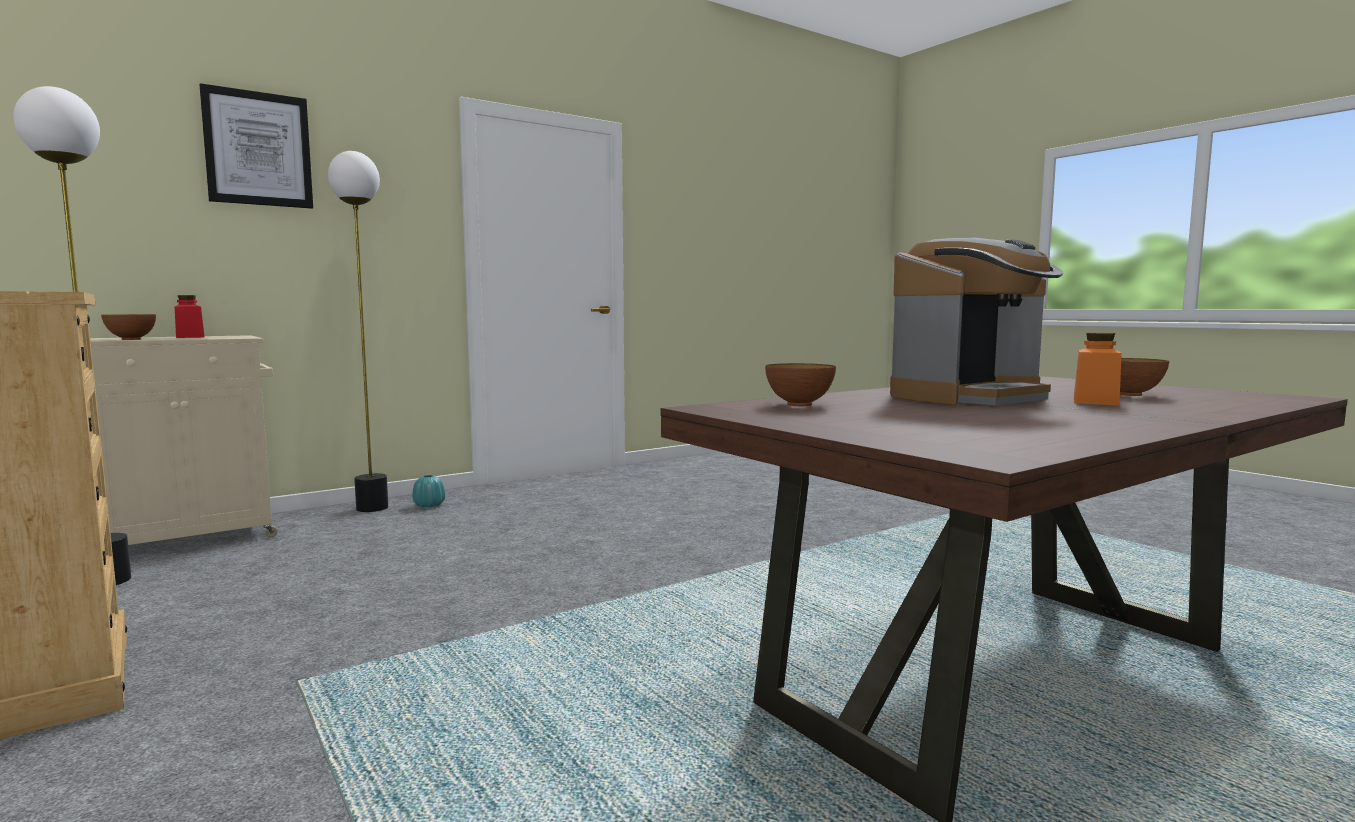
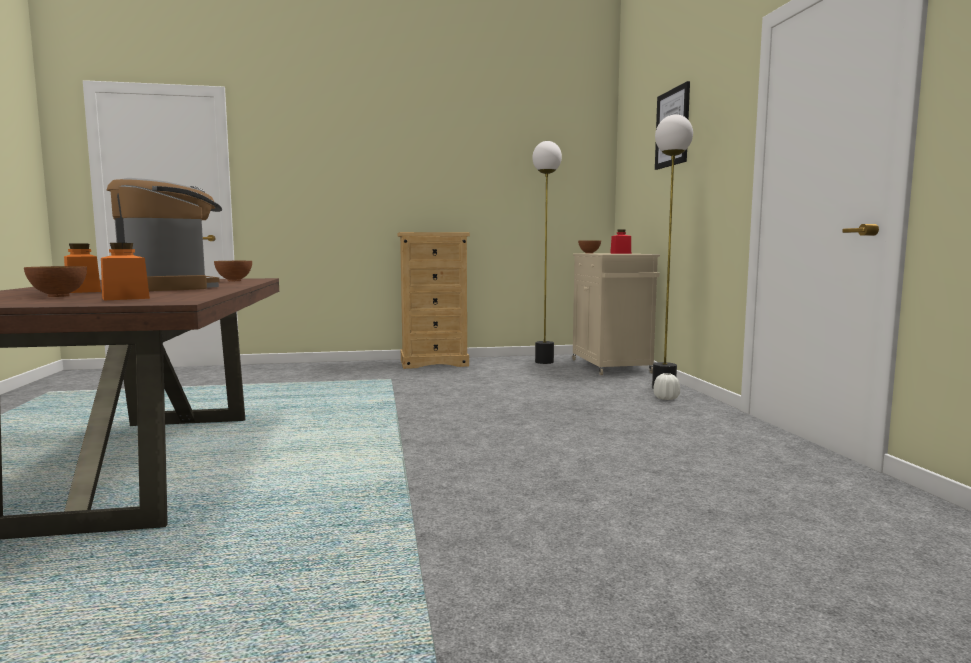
camera: 115 degrees right, 0 degrees up
(429, 505) = (666, 398): turquoise vase -> white vase
(969, 397) = (170, 287): coffee machine -> coffee machine turned 150 degrees clockwise
(1064, 384) = (125, 298): none -> orange jar

